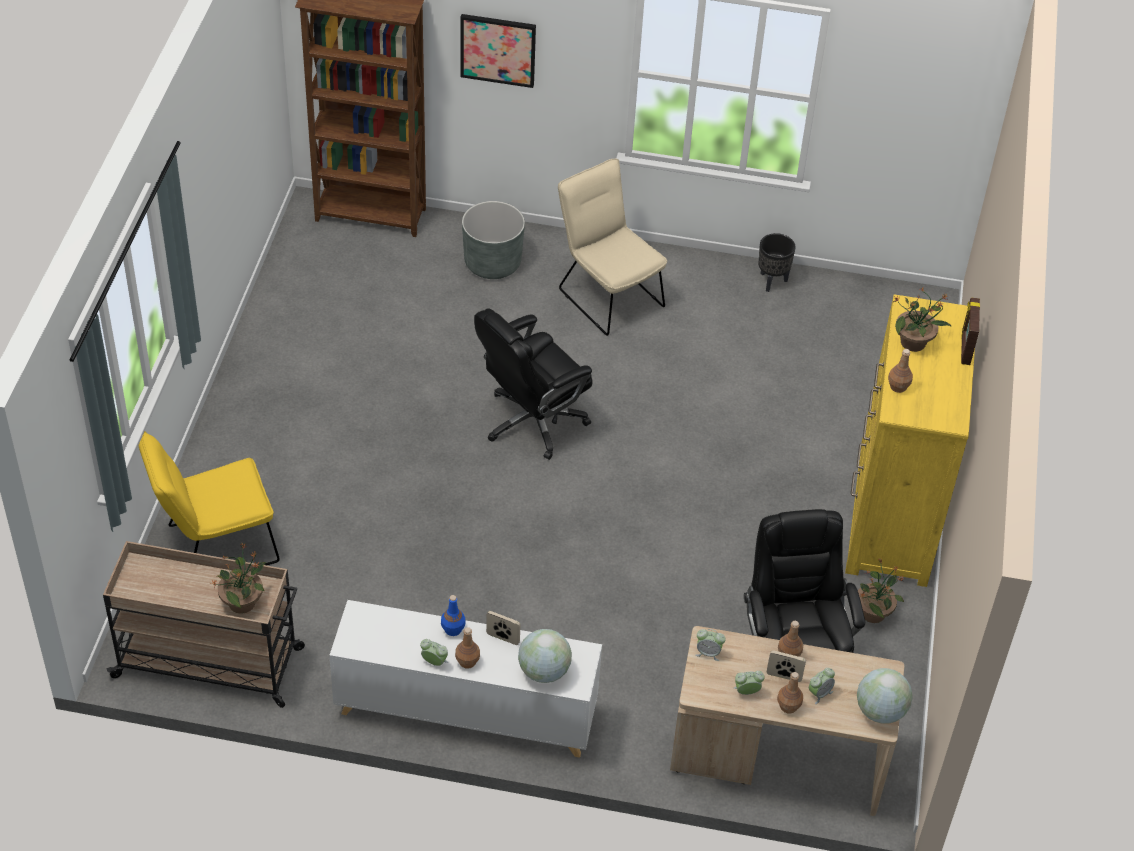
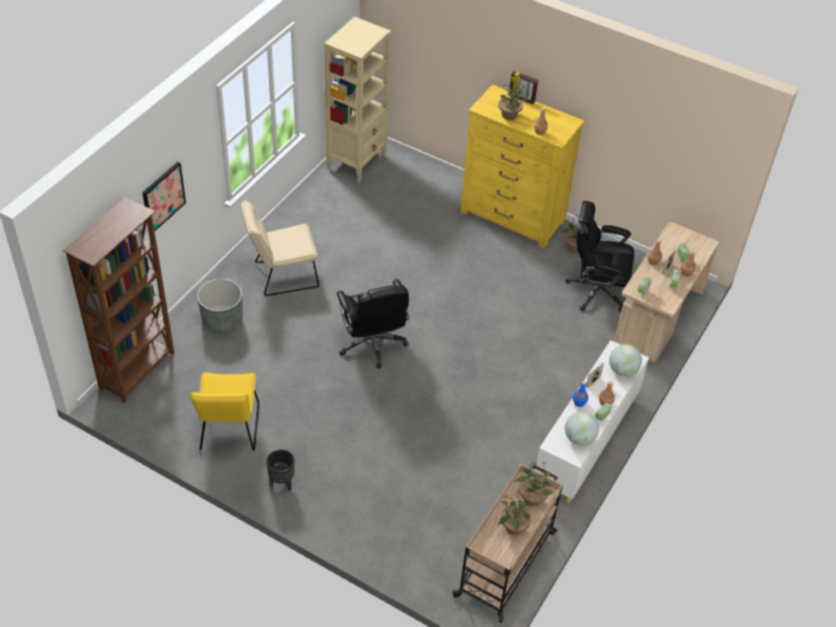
camera: 70 degrees left, 0 degrees up
(185, 592) = (513, 527): none -> potted plant
(215, 546) = (408, 537): yellow chair -> yellow chair (229, 431)
(771, 281) = (311, 201): black planter -> black planter (281, 483)
(880, 711) = (699, 240): globe -> globe (579, 438)
(888, 306) = (357, 162): none -> beige bookcase

